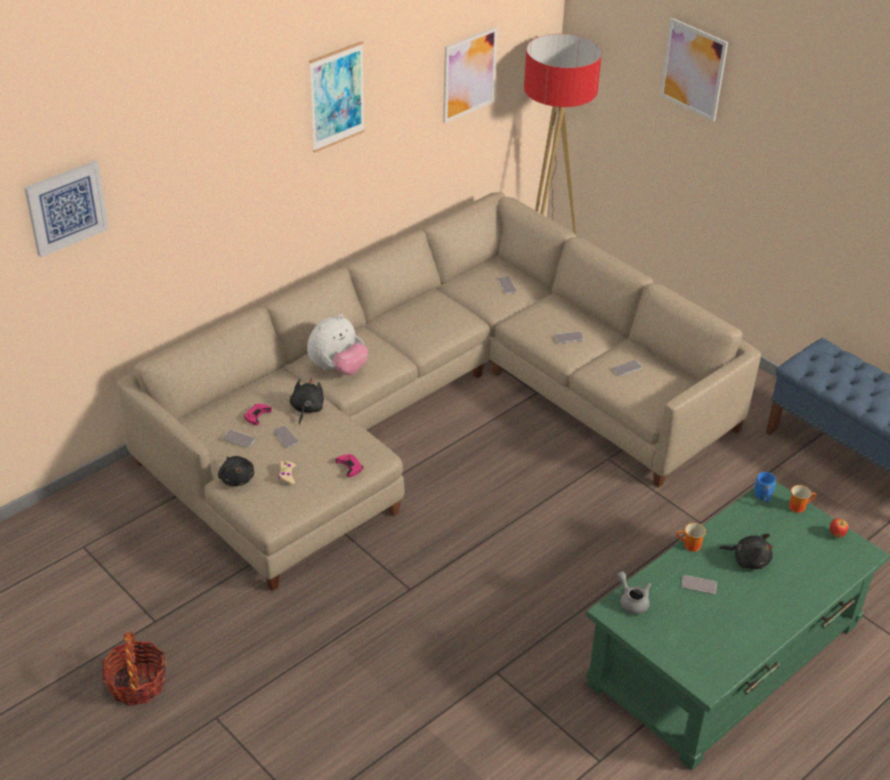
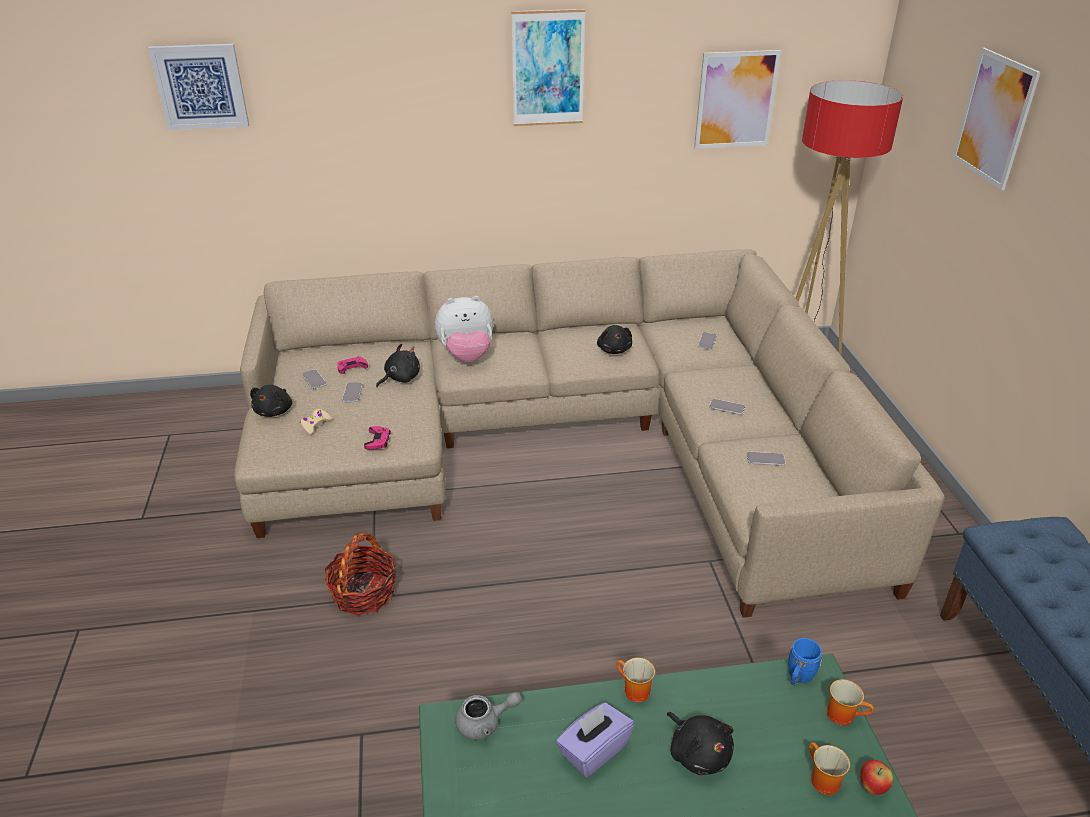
camera: 35 degrees right, 5 degrees down
(137, 684) = (64, 564): basket -> basket (364, 593)
(445, 319) = (614, 349): none -> black plush toy
(632, 601) = (485, 723): grey teapot -> grey teapot turned 75 degrees clockwise
(699, 585) = (593, 750): phone -> purple tissue box
(813, 543) = (821, 780): none -> mug

